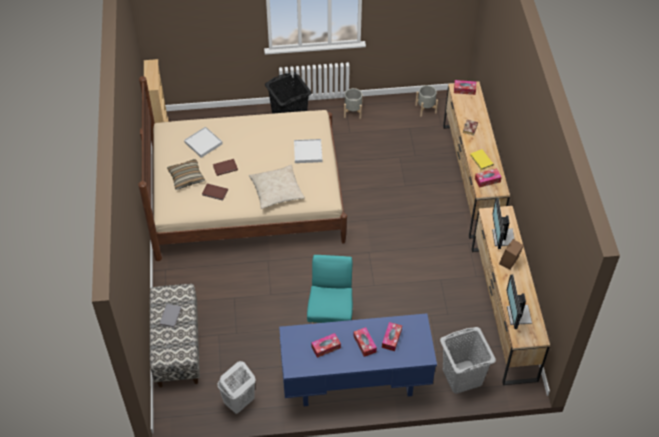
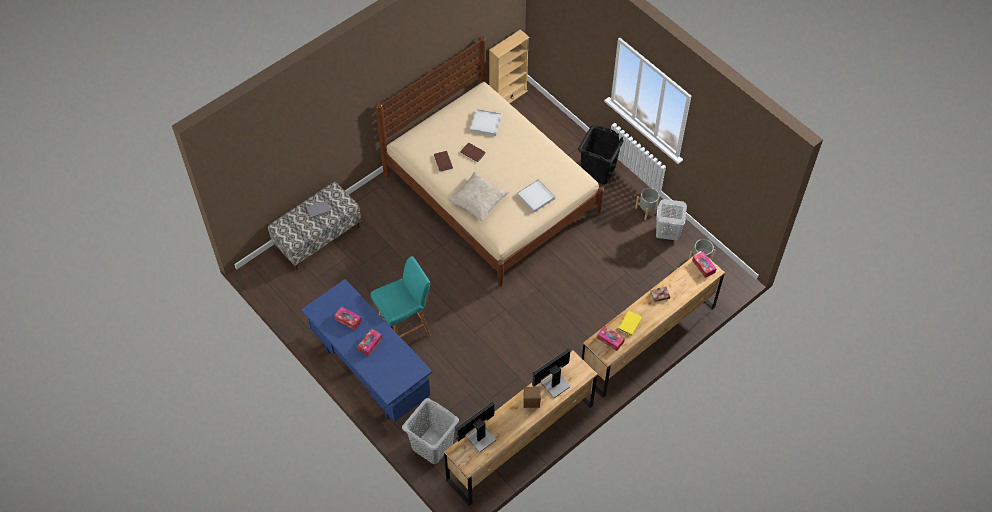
camera: 55 degrees right, 5 degrees up
(186, 177) = (443, 135): pillow -> none
(239, 402) = (299, 306): white laundry basket -> white laundry basket (666, 234)
(391, 338) = (388, 359): tissue box -> none

